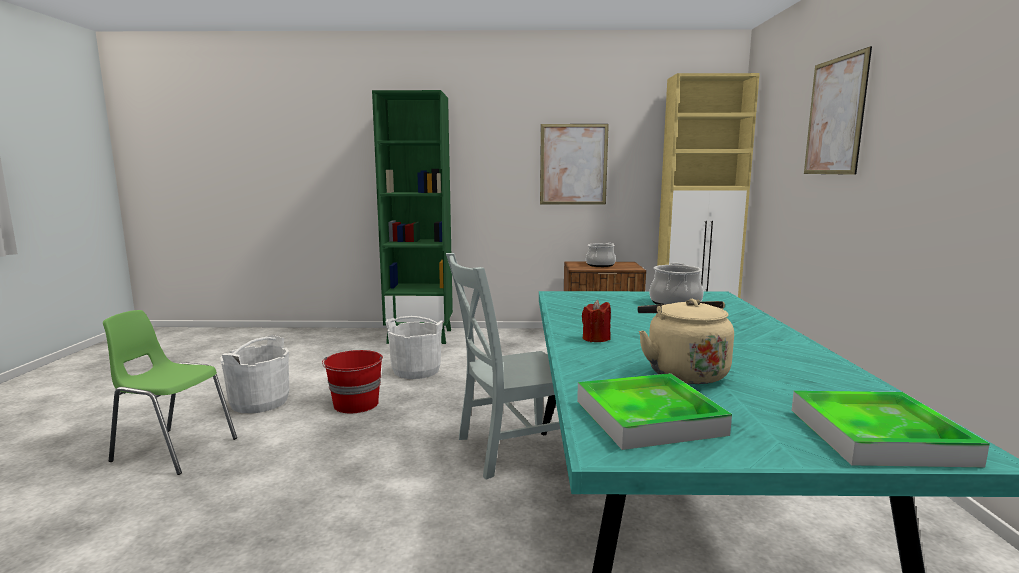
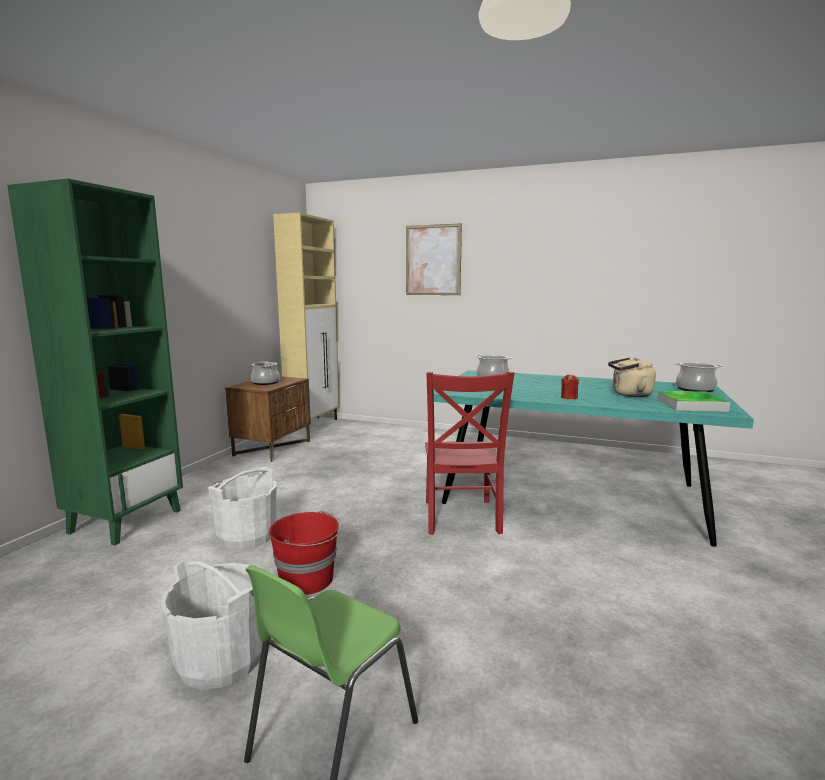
camera: 70 degrees left, 0 degrees up
(509, 449) = (461, 518): grey chair -> red chair
(573, 164) = (219, 288): picture -> none
(878, 436) = (695, 389): tray -> cooking pot

